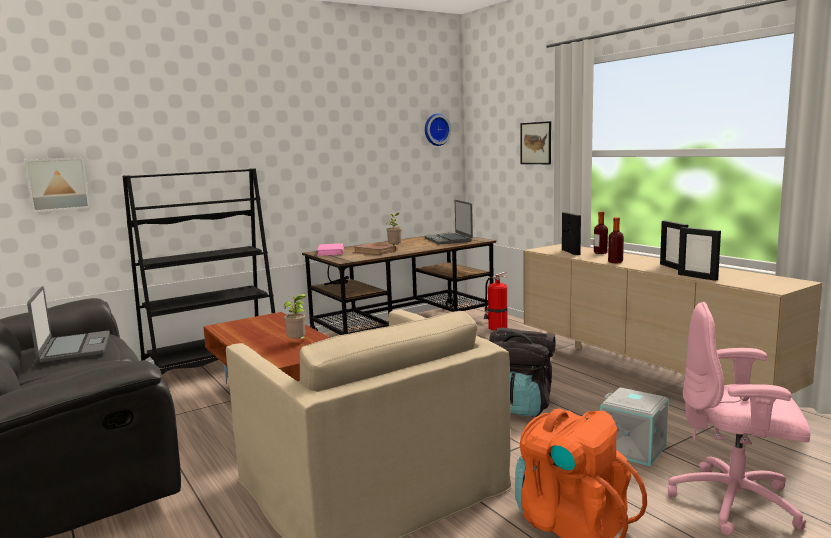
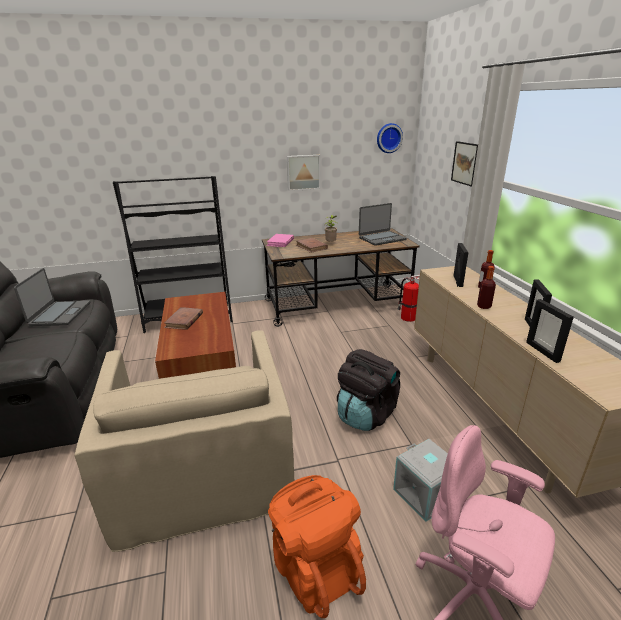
camera: 20 degrees right, 15 degrees up
(57, 184) = (76, 184): picture -> picture (303, 172)
(257, 339) = (184, 320): none -> brown book
(298, 342) = (205, 331): potted plant -> none
(448, 240) = (382, 239): laptop -> laptop turned 120 degrees counterclockwise

